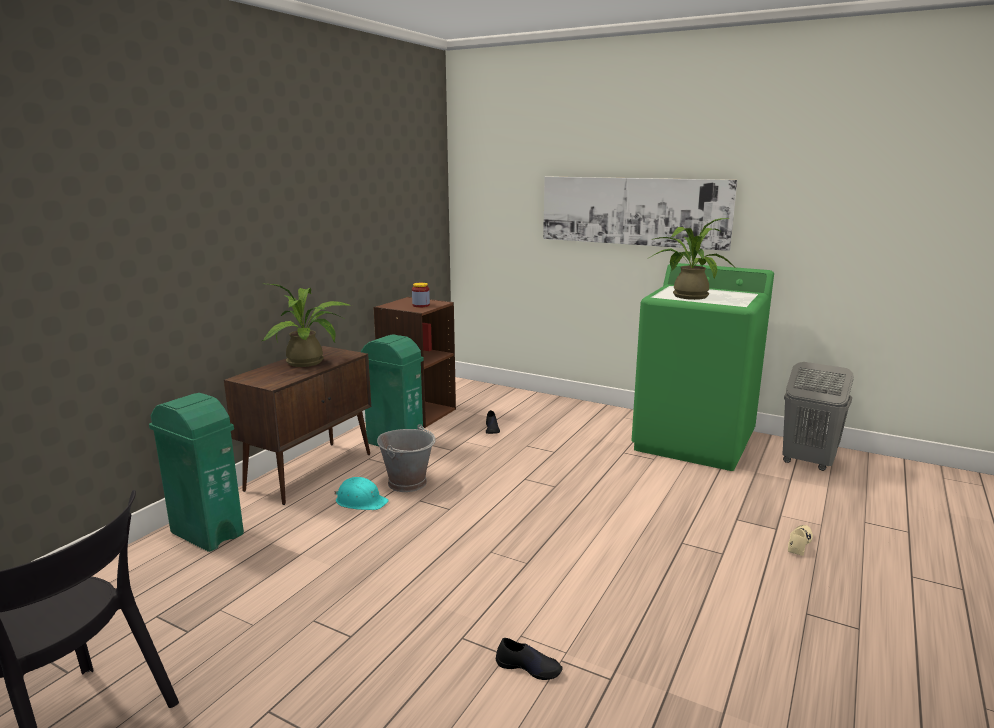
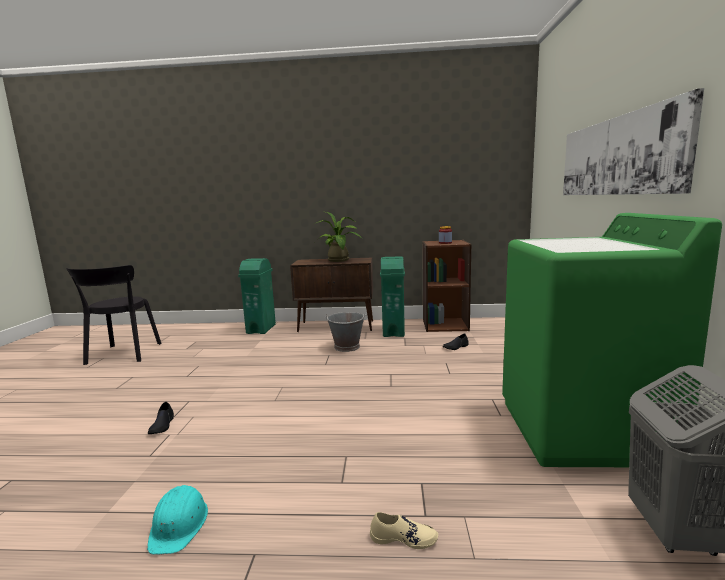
camera: 65 degrees right, 5 degrees down
(361, 501) = (315, 343): turquoise hard hat -> turquoise hard hat (179, 524)
(686, 295) = (557, 242): potted plant -> none

